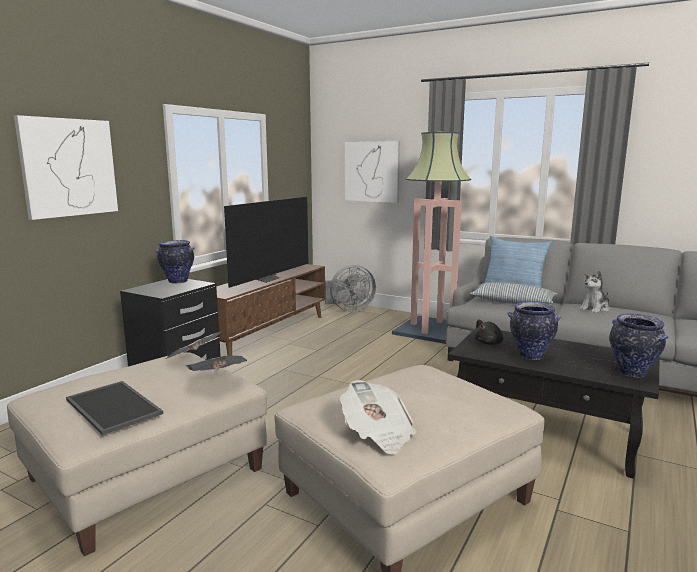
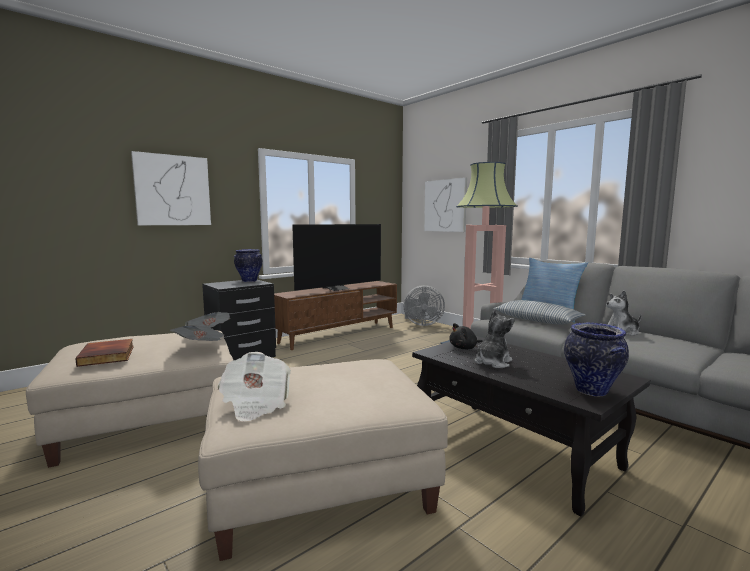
camera: 20 degrees right, 5 degrees down
(115, 406) = (108, 355): tray -> book
(530, 356) = (492, 363): vase -> plush toy

